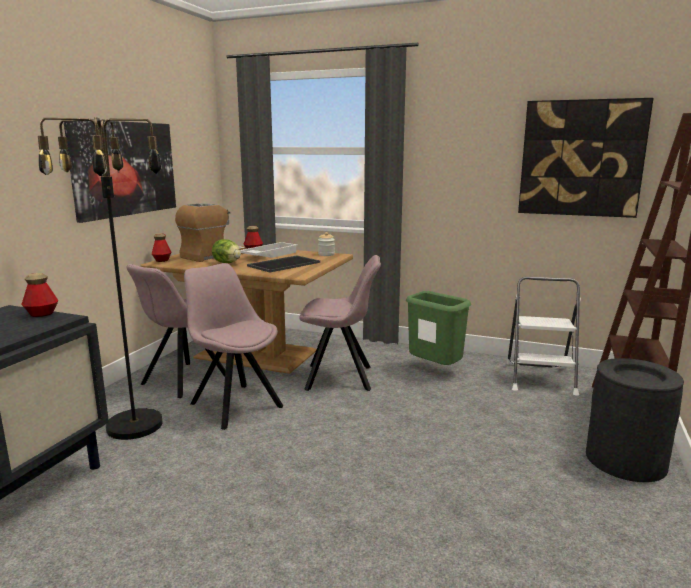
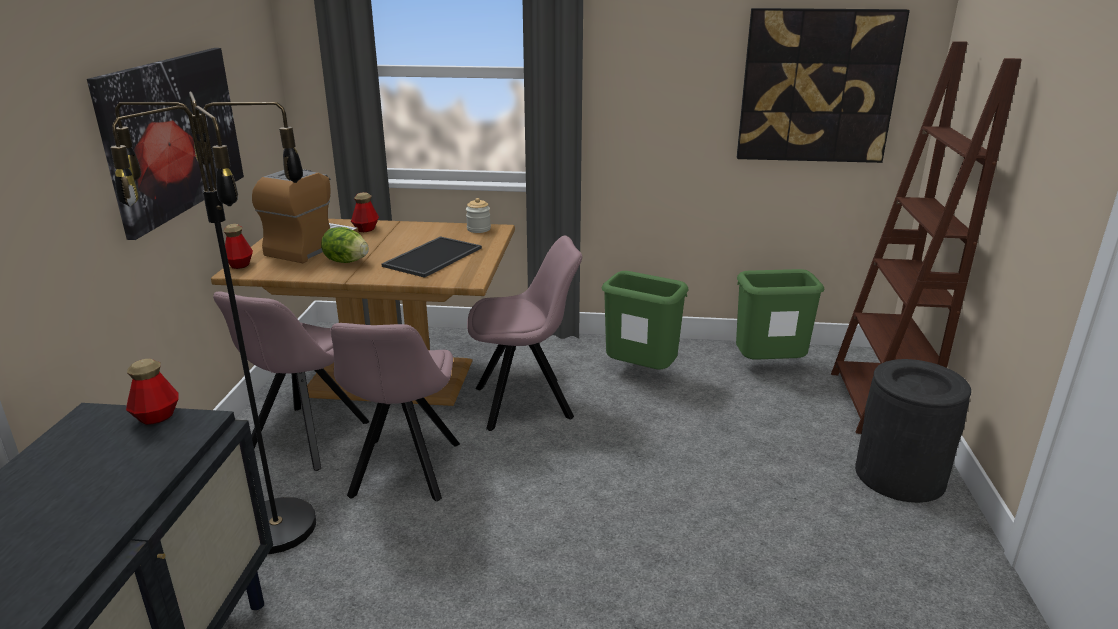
camera: 15 degrees left, 10 degrees up
(235, 405) = (404, 470): pink chair -> pink chair turned 120 degrees counterclockwise
(269, 255) = (396, 237): white tray -> none
(540, 377) = (769, 367): white step ladder -> green trash can

